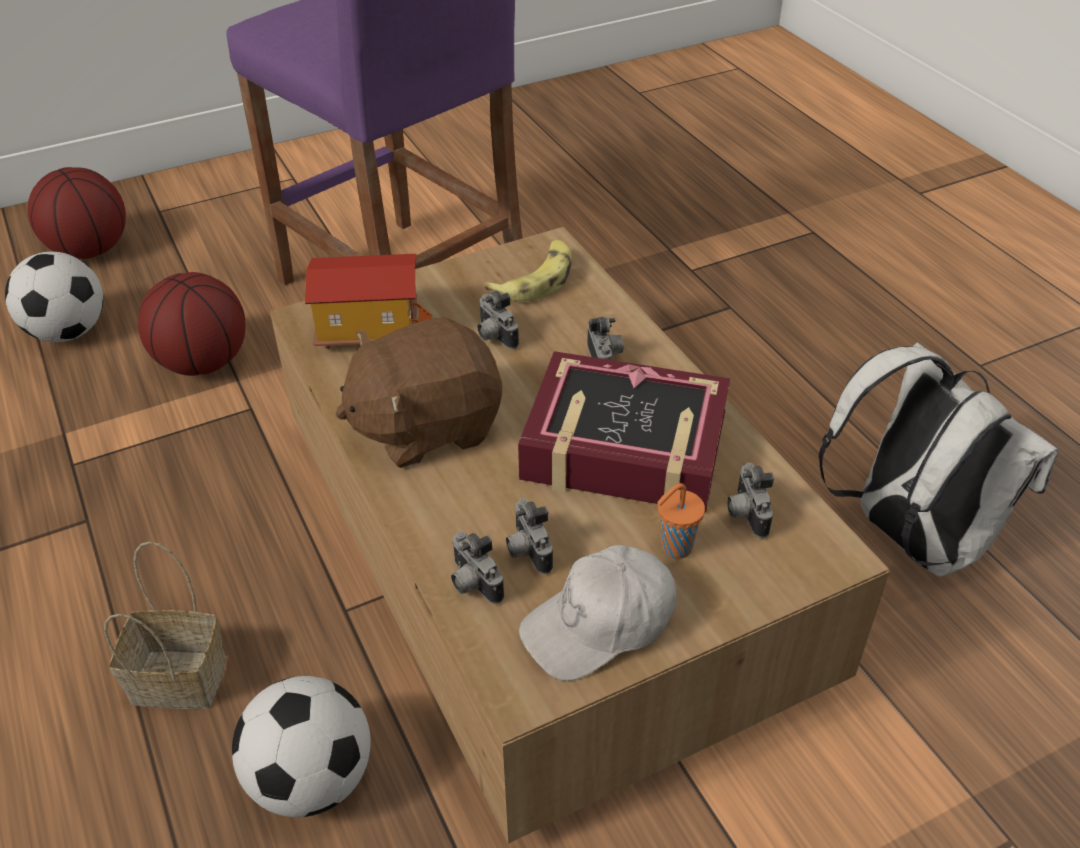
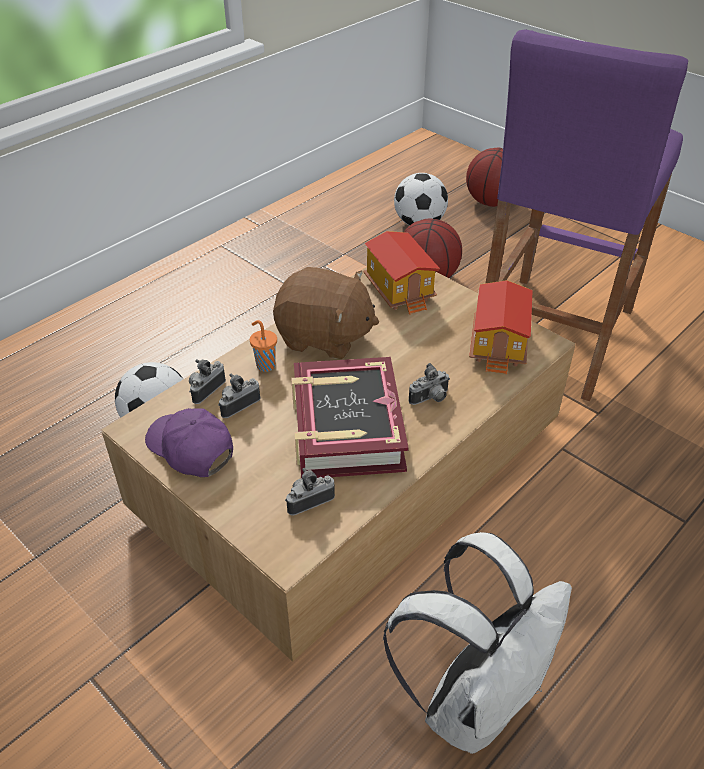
camera: 70 degrees right, 0 degrees up
(175, 681) = (201, 354): basket -> none
(426, 426) = (324, 337): brown plush toy -> brown plush toy turned 150 degrees clockwise
(494, 337) = (424, 342): camera -> none
(536, 279) = (499, 345): banana -> toy house
(600, 624) = (191, 449): white cap -> purple cap
(674, 548) = (264, 470): orange cup -> orange cup (265, 365)

